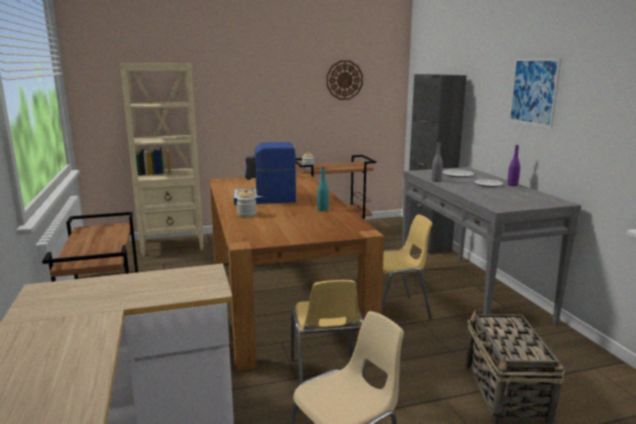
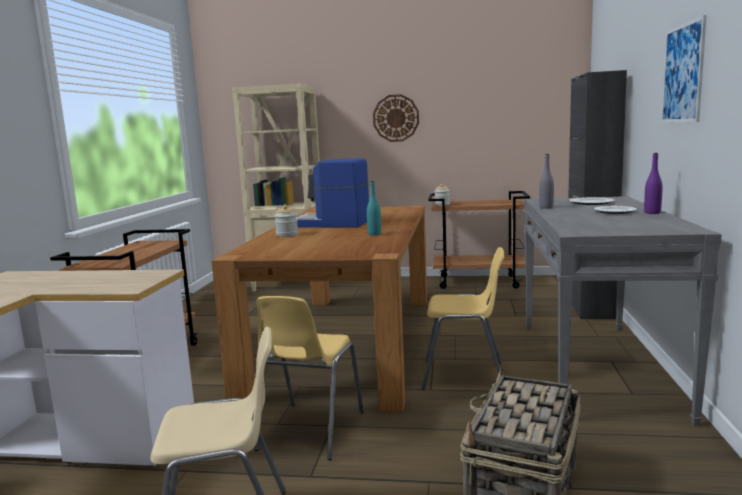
camera: 25 degrees right, 5 degrees down
(344, 80) = (498, 97): wall clock -> wall clock (396, 118)

